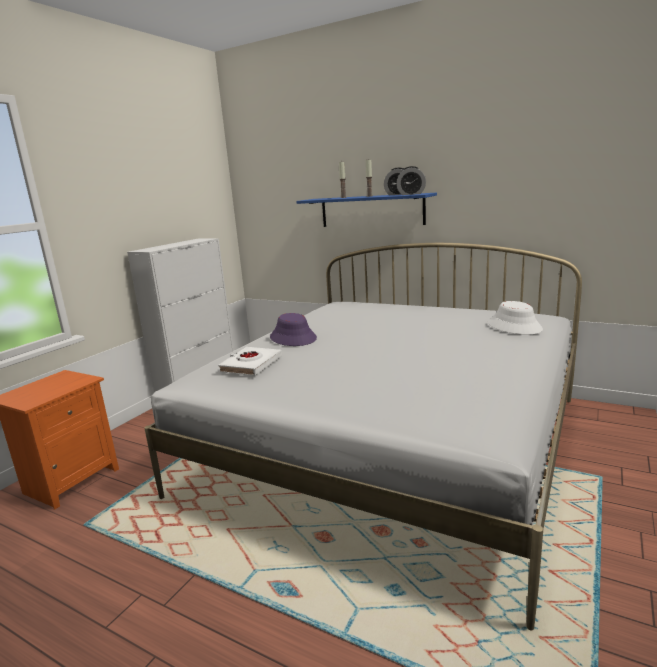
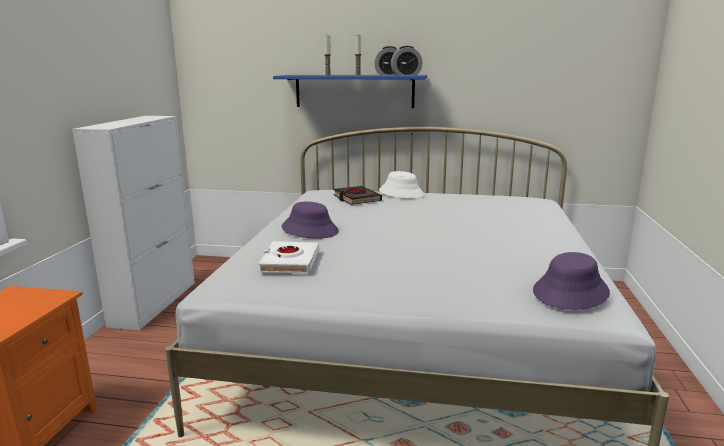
camera: 20 degrees left, 0 degrees up
(360, 311) = (356, 199): none -> black book
(473, 413) = (571, 292): none -> purple hat
(514, 326) = (525, 209): white hat -> white hat (401, 193)

